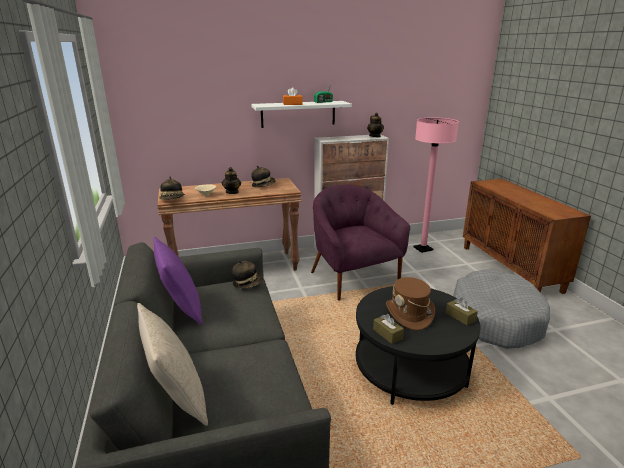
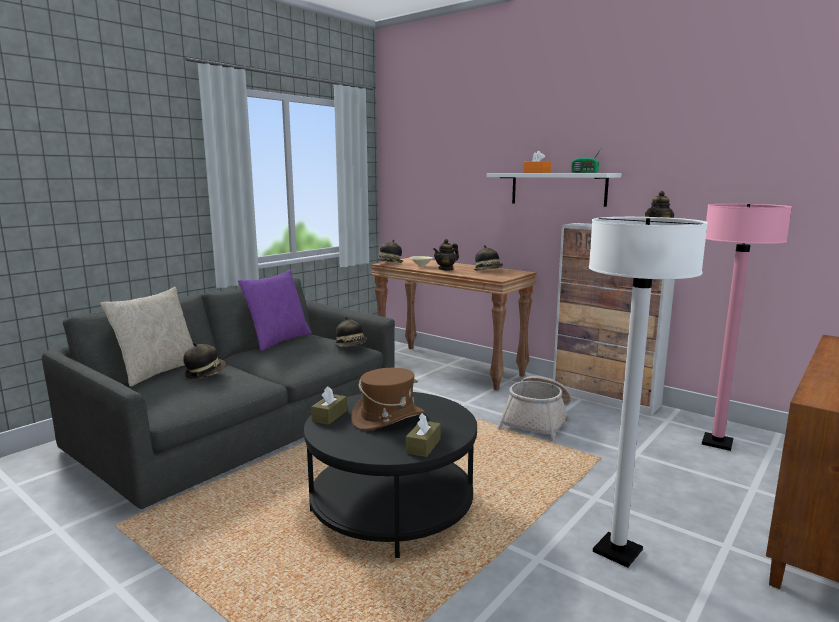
camera: 55 degrees right, 10 degrees down
(227, 369) = (205, 374): none -> hat
(353, 277) = (537, 421): purple armchair -> basket
(496, 318) = (617, 551): grey dog bed -> white floor lamp

